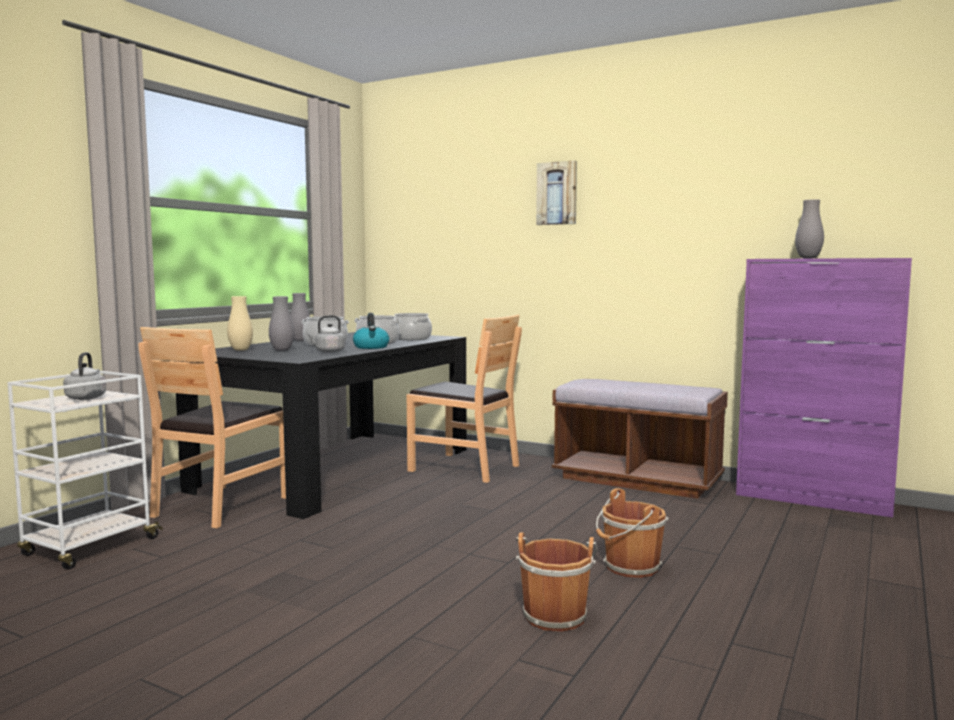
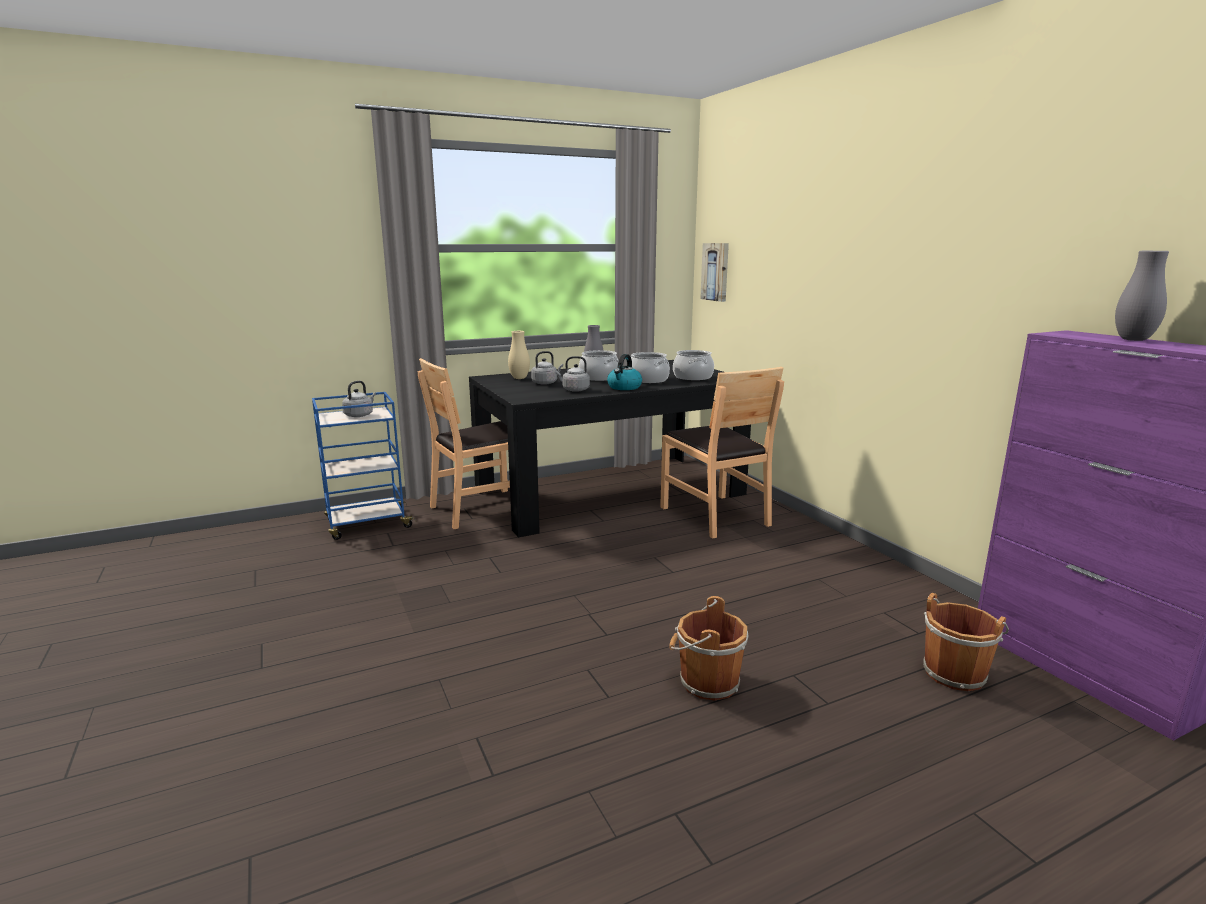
camera: 35 degrees right, 10 degrees up
(89, 547) = (367, 524): white cart -> blue cart
(282, 350) = (546, 383): grey vase -> grey kettle
(554, 615) = (564, 706): brown bucket -> brown bucket (954, 672)
(557, 193) = (853, 225): picture -> picture (716, 272)
(637, 480) = (875, 576): brown bench -> none

